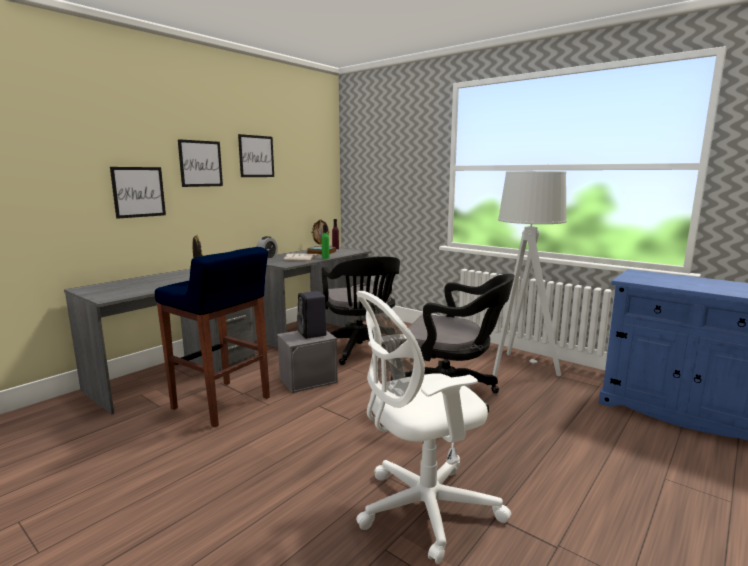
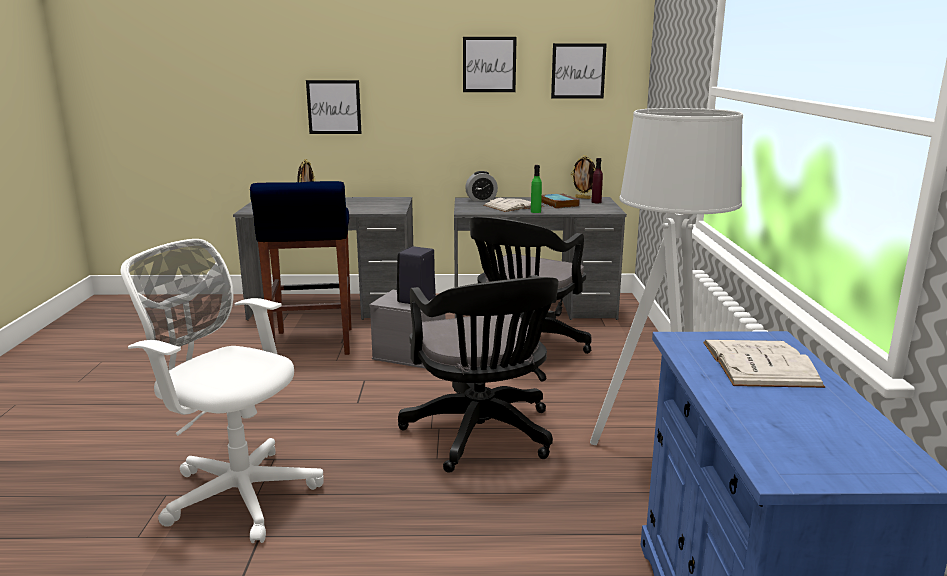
camera: 50 degrees right, 5 degrees up
(200, 163) = (408, 75): picture -> picture (578, 71)
(667, 279) = (759, 363): none -> white book

